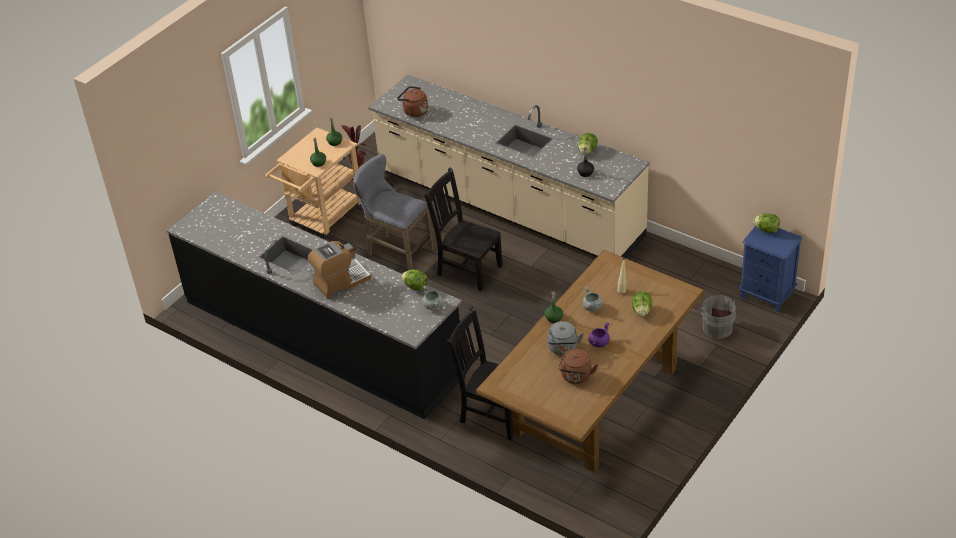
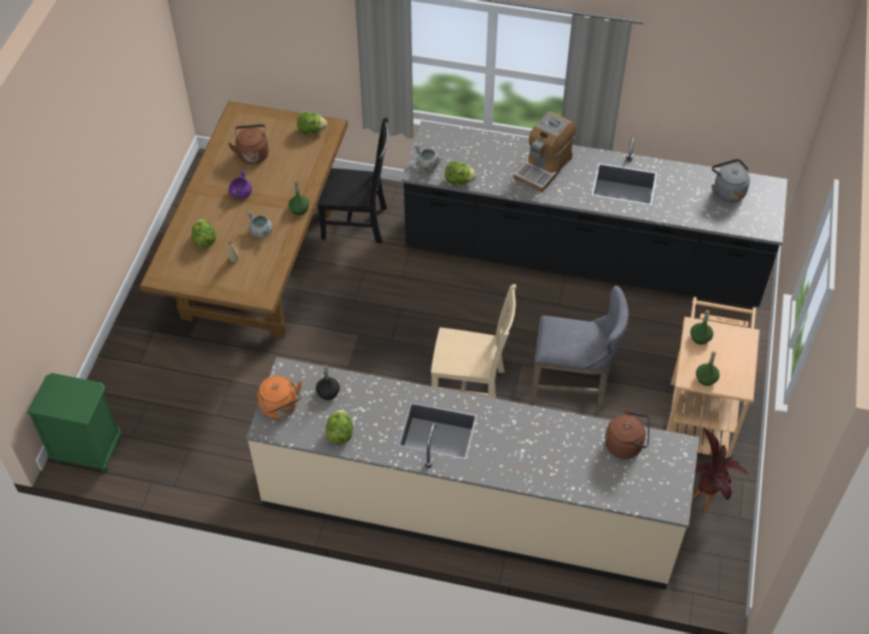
camera: 155 degrees right, 10 degrees up
(467, 269) = (471, 387): black chair -> beige chair
(563, 349) = (276, 178): grey kettle -> grey kettle (727, 191)
(621, 171) = (280, 408): none -> orange kettle
(717, 327) = (143, 386): grey bucket -> none
(766, 230) = (74, 410): lettuce -> lettuce (311, 131)
(766, 295) = (88, 450): blue nightstand -> green nightstand

